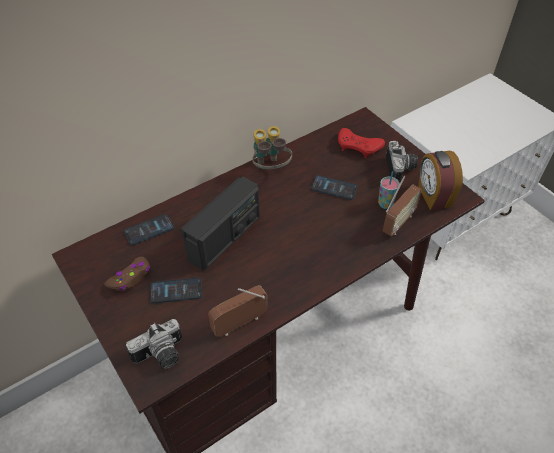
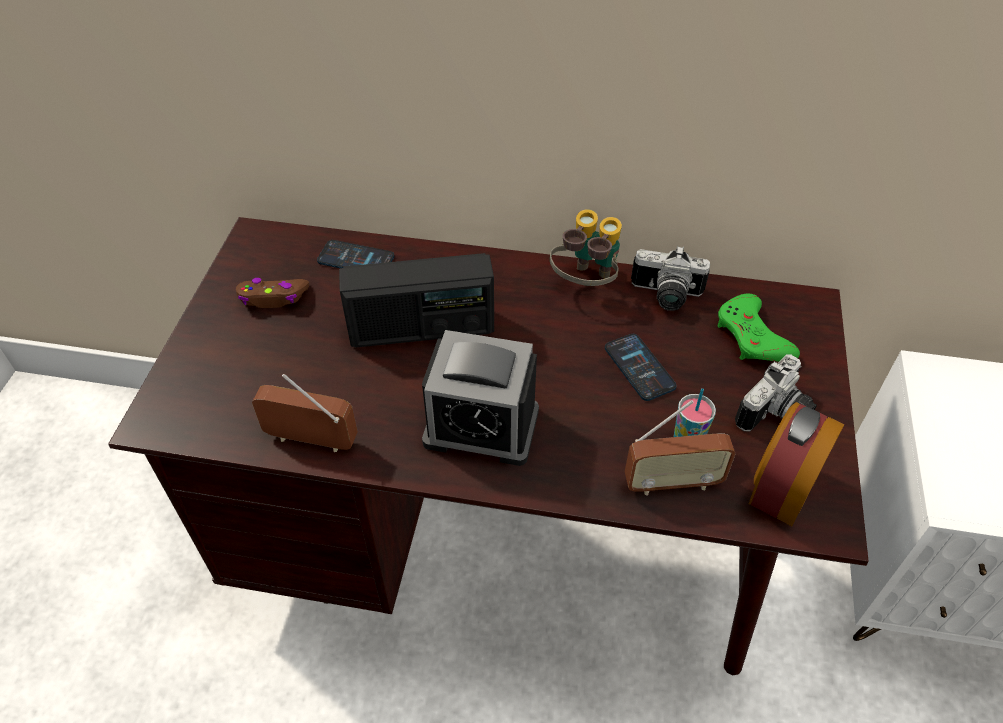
camera: 45 degrees right, 0 degrees up
(161, 356) = (195, 405): camera -> camera (665, 296)
(176, 291) = (296, 348): phone -> none
(304, 258) = (481, 426): none -> alarm clock
(358, 146) = (752, 337): red game controller -> green game controller

